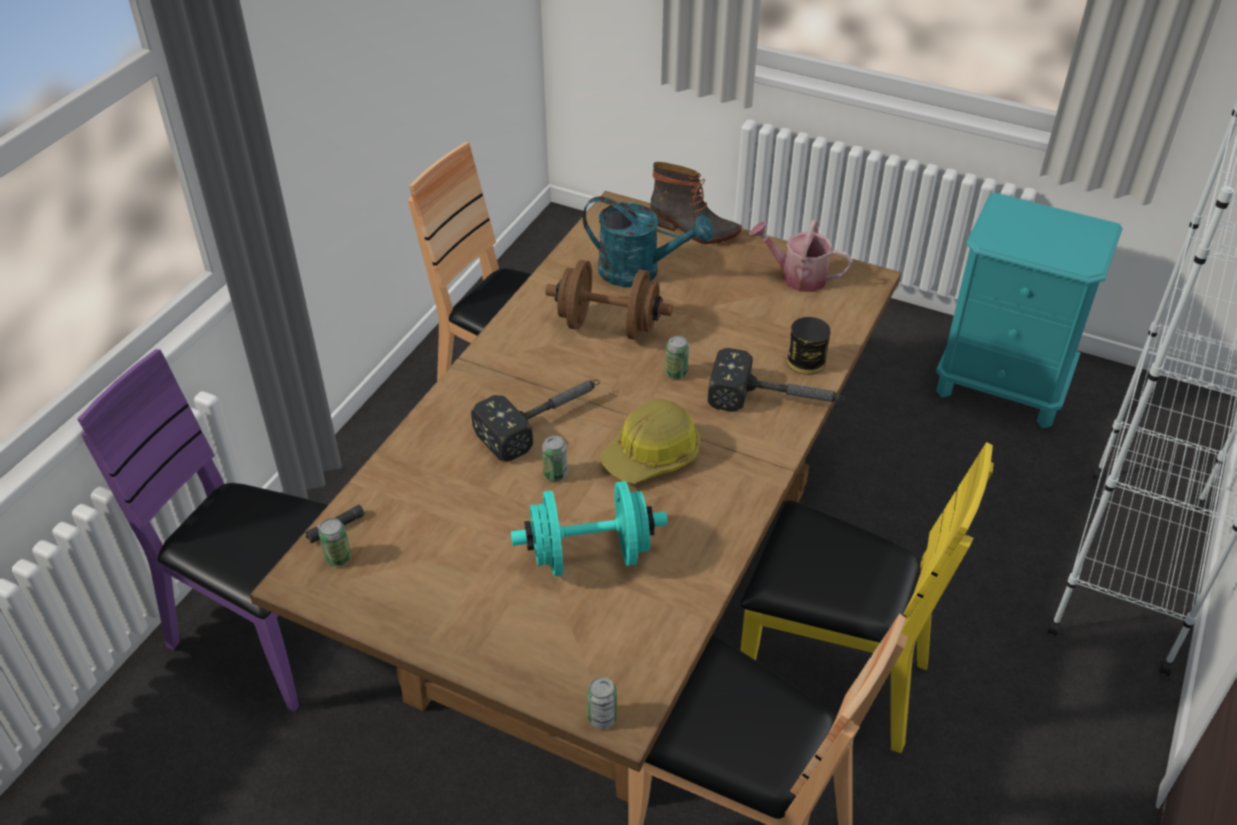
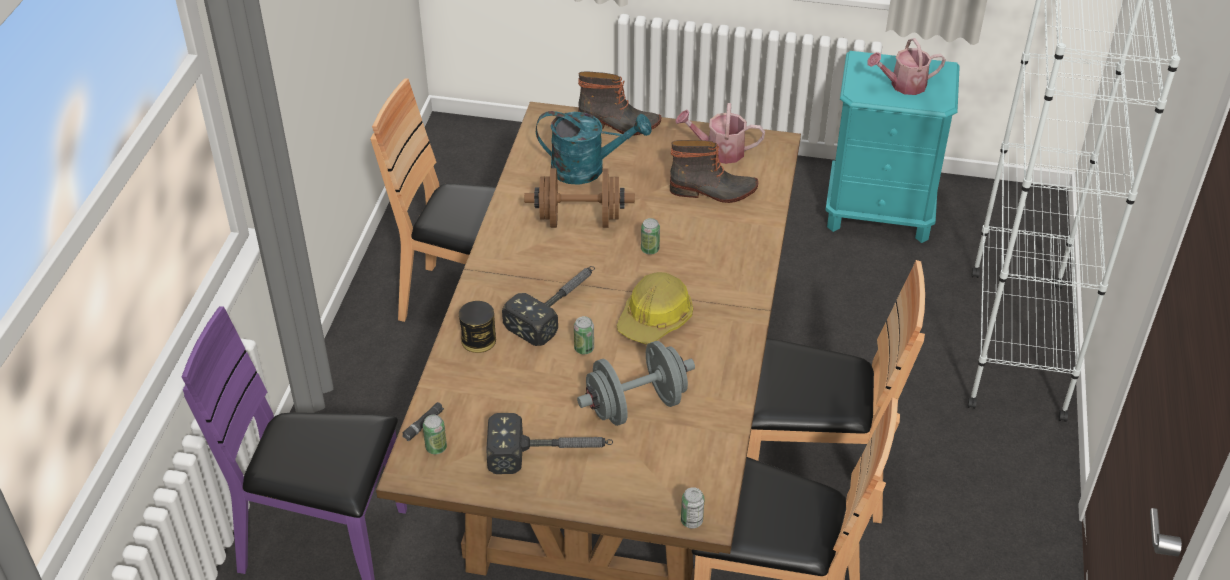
camera: 15 degrees left, 0 degrees up
(590, 555) = (636, 405): turquoise dumbbell -> grey dumbbell
(774, 320) = (713, 191): none -> boot
(776, 400) = (737, 257): hammer -> hammer (551, 453)
(806, 362) = (750, 221): can -> can (478, 340)
(830, 678) = (810, 478): yellow chair -> brown chair
(1046, 239) = (903, 85): none -> watering can

